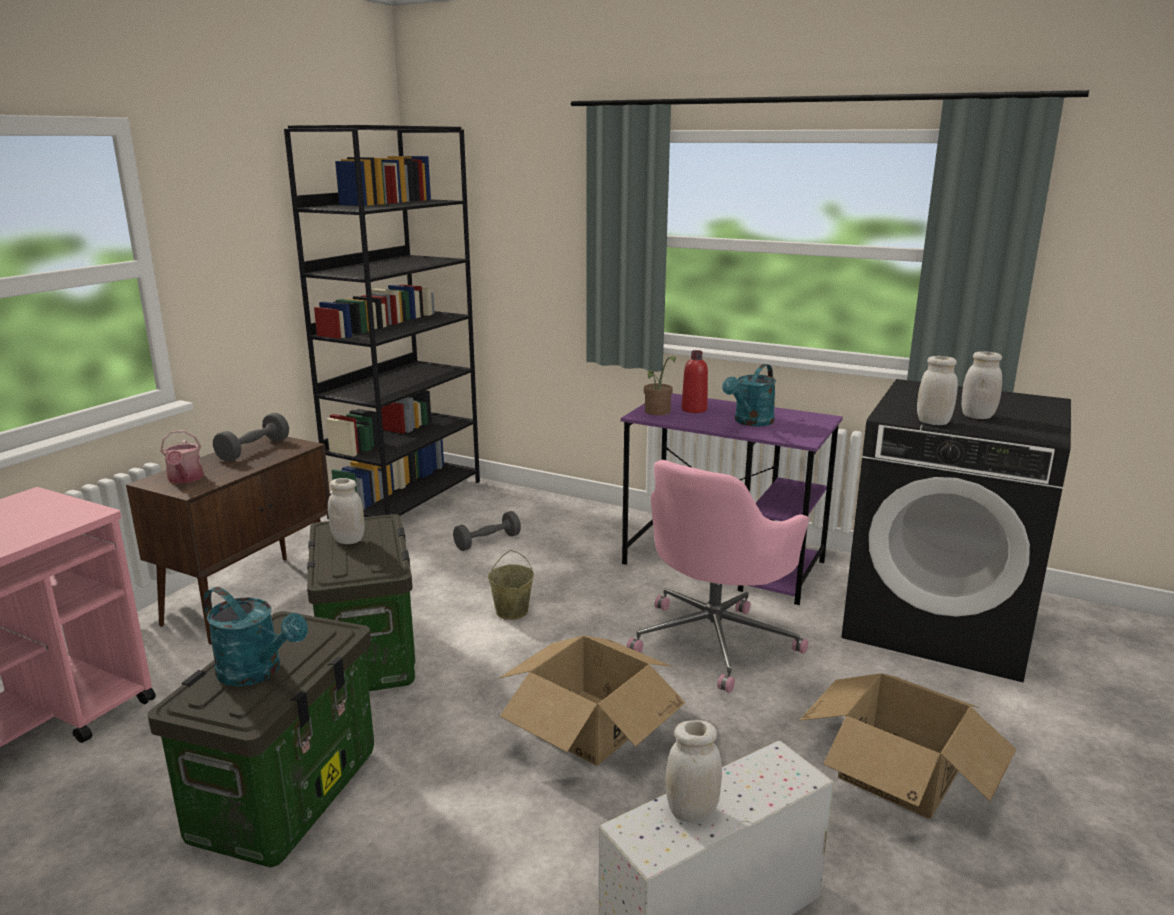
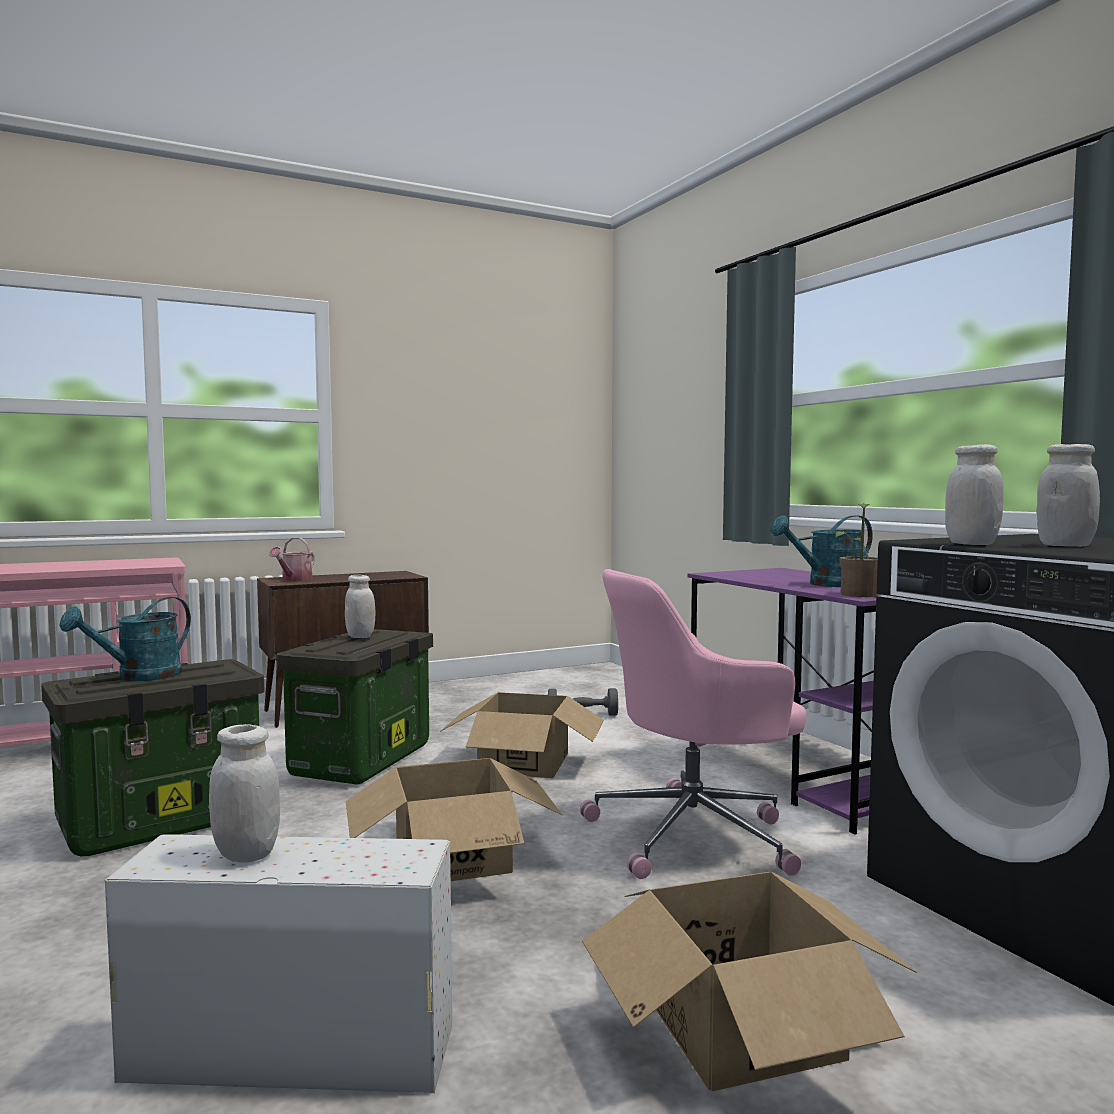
camera: 35 degrees right, 15 degrees down
(254, 450) = (373, 575): grey dumbbell -> none
(257, 672) = (139, 677): turquoise watering can -> turquoise watering can turned 60 degrees clockwise
(407, 499) = (560, 678): black bookcase -> none
(512, 611) = (523, 762): beige bucket -> cardboard box
(657, 412) = (736, 574): potted plant -> potted plant (858, 595)
(694, 409) = (783, 575): red bottle -> none

